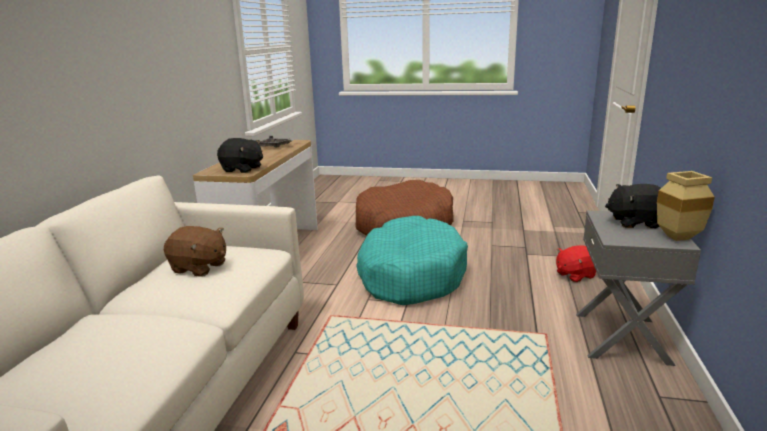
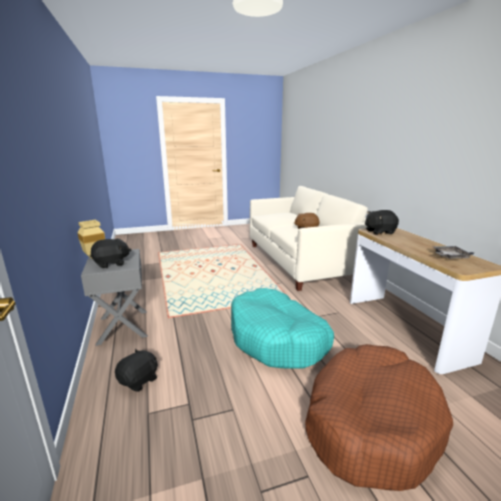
camera: 150 degrees right, 0 degrees up
(575, 275) = (139, 380): red plush toy -> black plush toy

